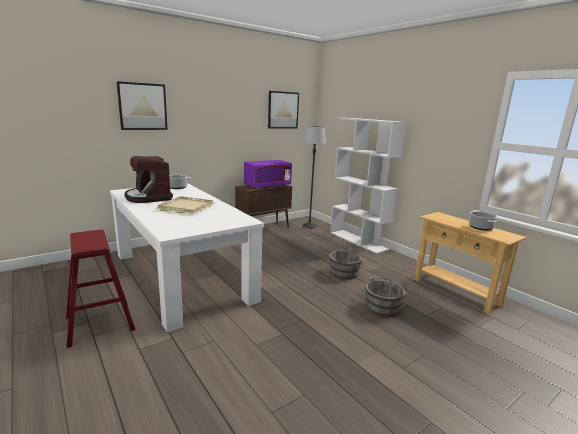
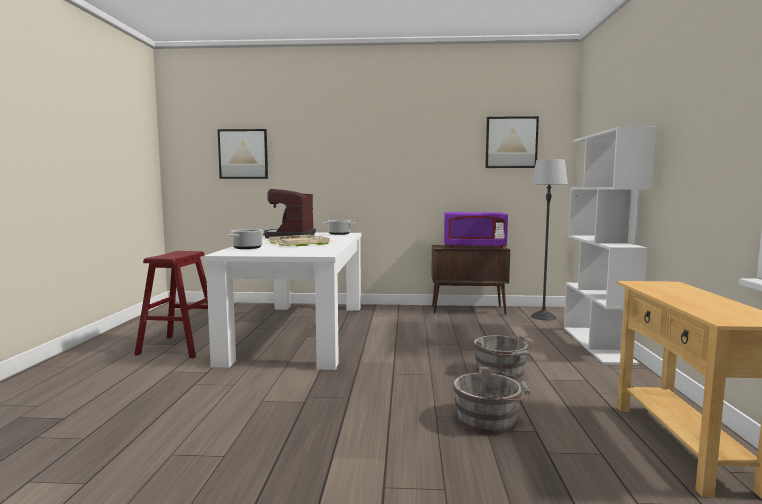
camera: 40 degrees right, 10 degrees down
(143, 106) = (320, 144): picture -> picture (243, 154)
(480, 227) = (714, 303): cooking pot -> cooking pot (247, 248)

